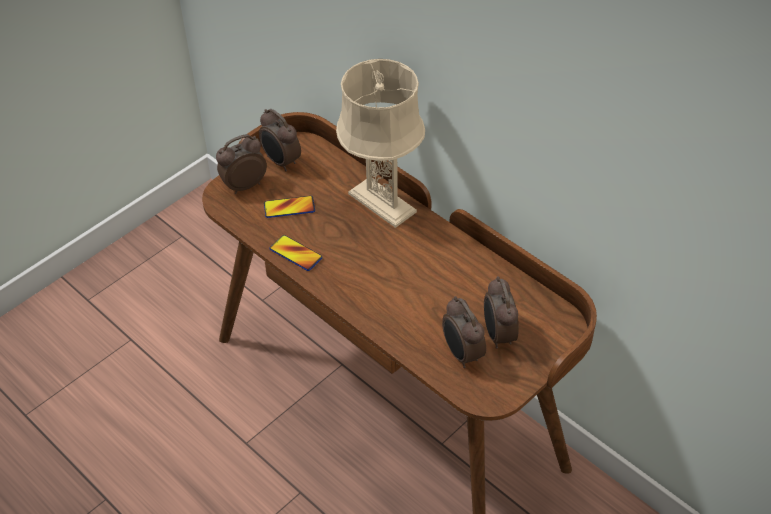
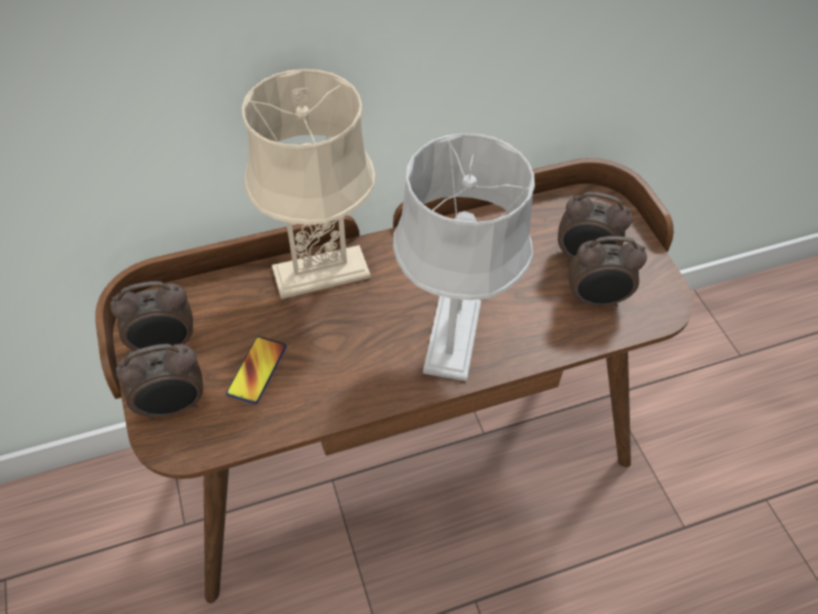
camera: 65 degrees left, 5 degrees up
(244, 185) = (173, 406): alarm clock -> alarm clock turned 105 degrees counterclockwise
(296, 253) = (344, 396): phone -> none
(374, 288) = (453, 338): none -> grey table lamp

